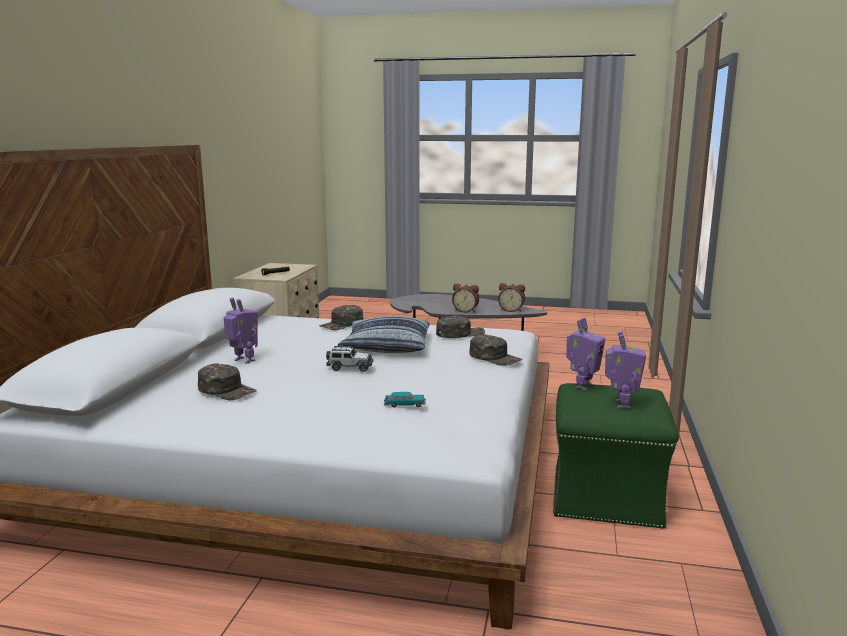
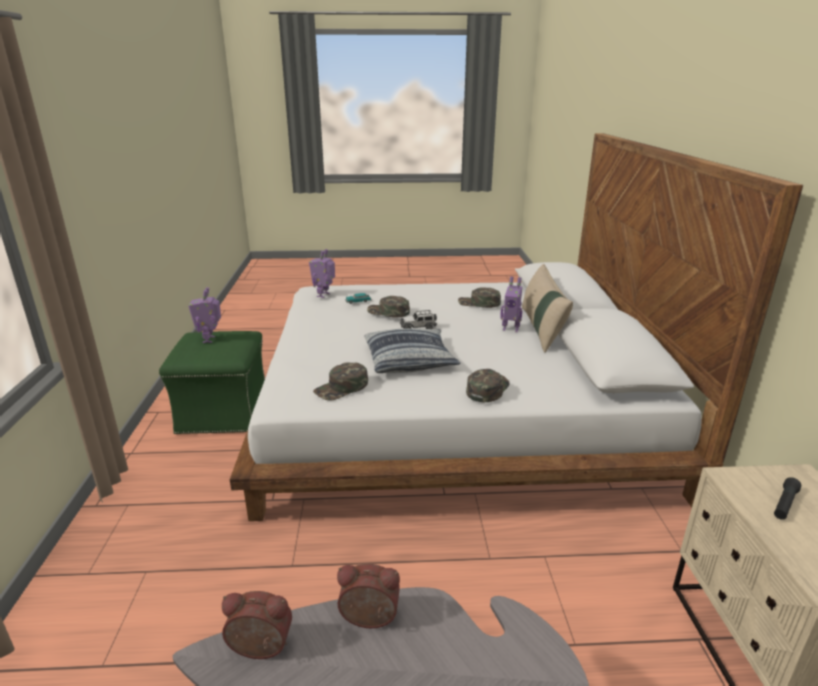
camera: 165 degrees right, 10 degrees up
(210, 357) = (541, 329): none -> beige pillow
(495, 357) = (301, 354): green cap -> green cap (388, 312)
(582, 386) = (230, 353): toy robot -> toy robot (324, 295)

